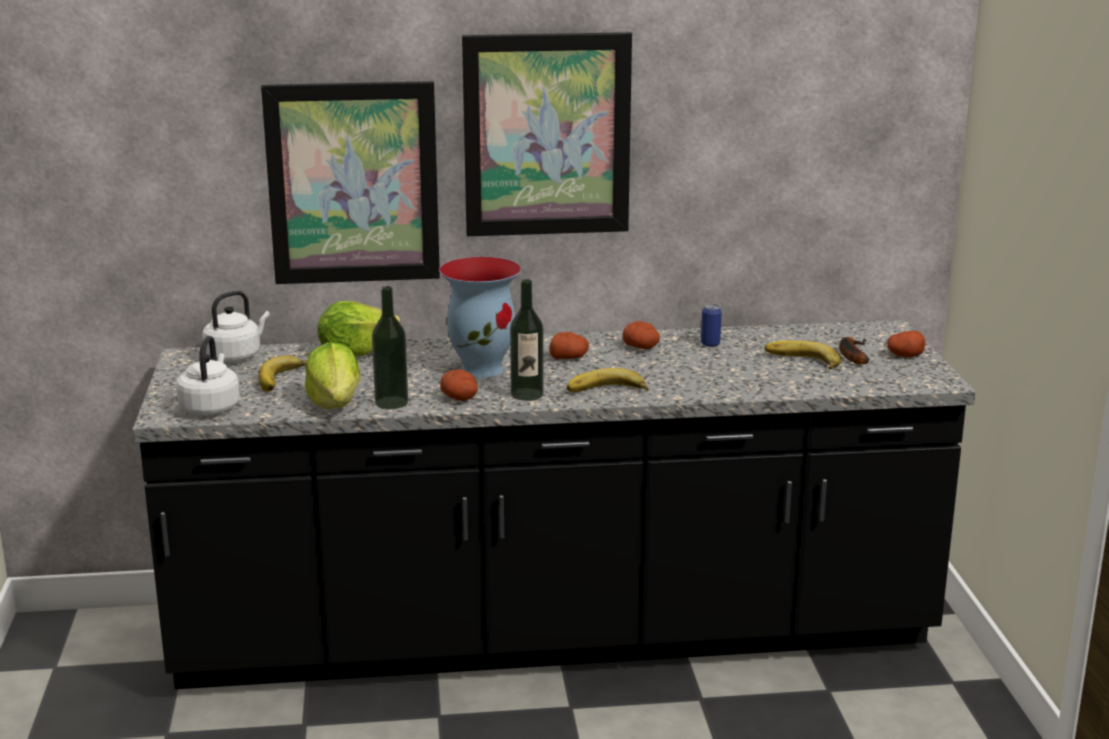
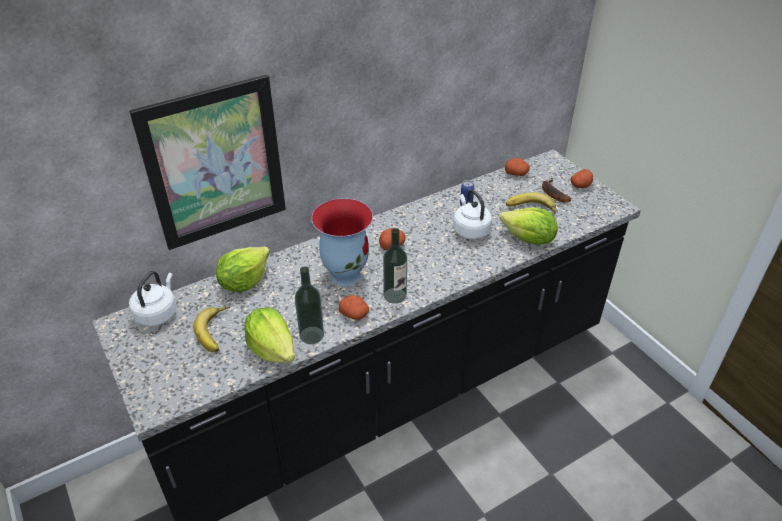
camera: 25 degrees left, 20 degrees up
(211, 407) = (182, 386): white kettle -> white kettle (470, 230)
(547, 135) = (350, 93): picture -> none
(607, 392) = (443, 276): banana -> none
(642, 347) = (428, 220): potato -> potato (516, 173)
(765, 385) = (528, 239): none -> lettuce

